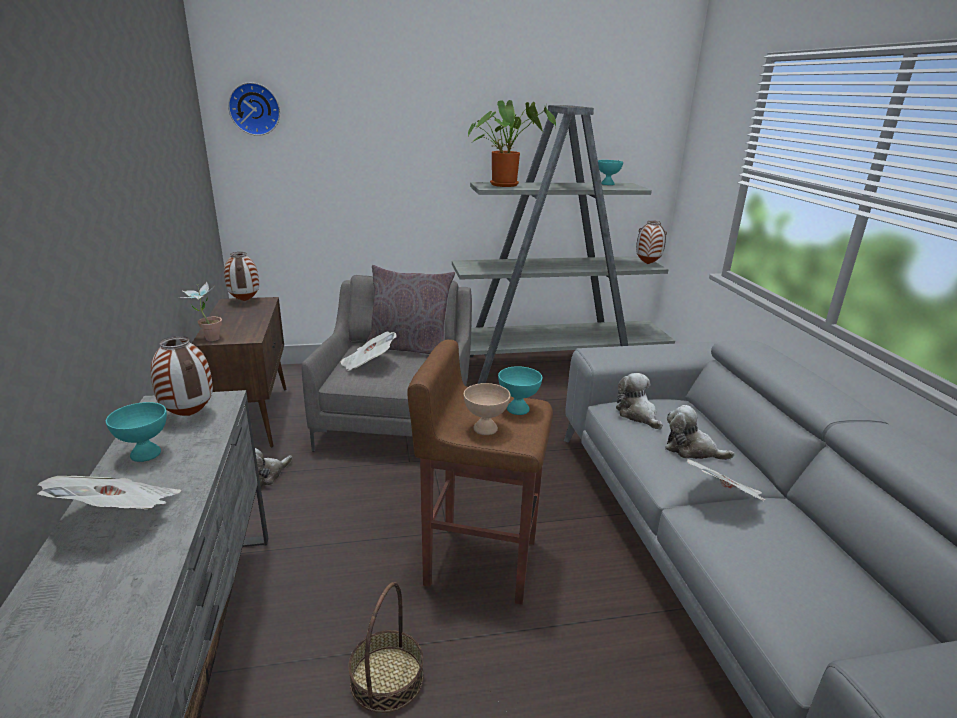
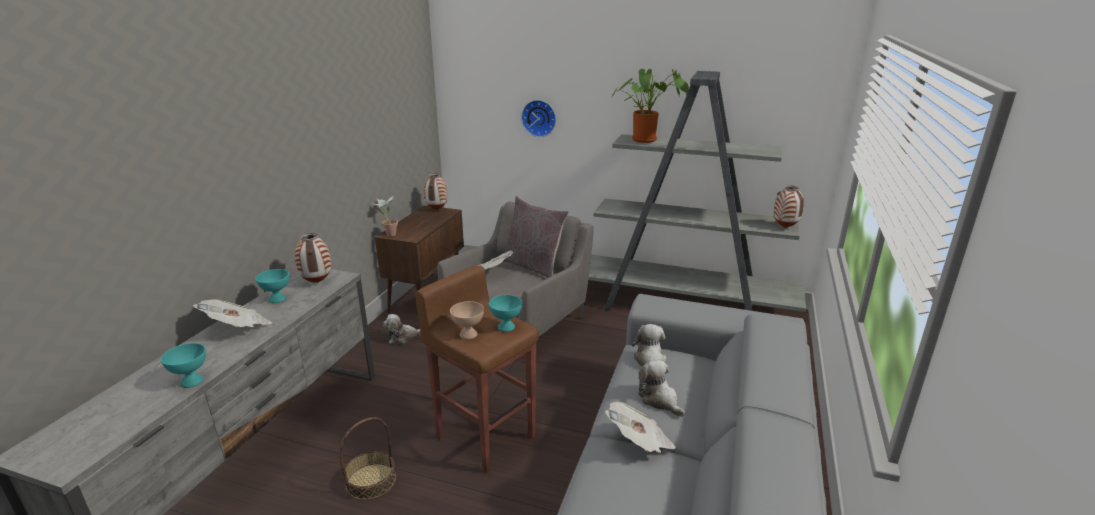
camera: 30 degrees right, 0 degrees up
(255, 109) = (467, 69): wall clock -> wall clock (539, 118)
(607, 184) = (748, 146): turquoise bowl -> turquoise bowl (191, 382)

